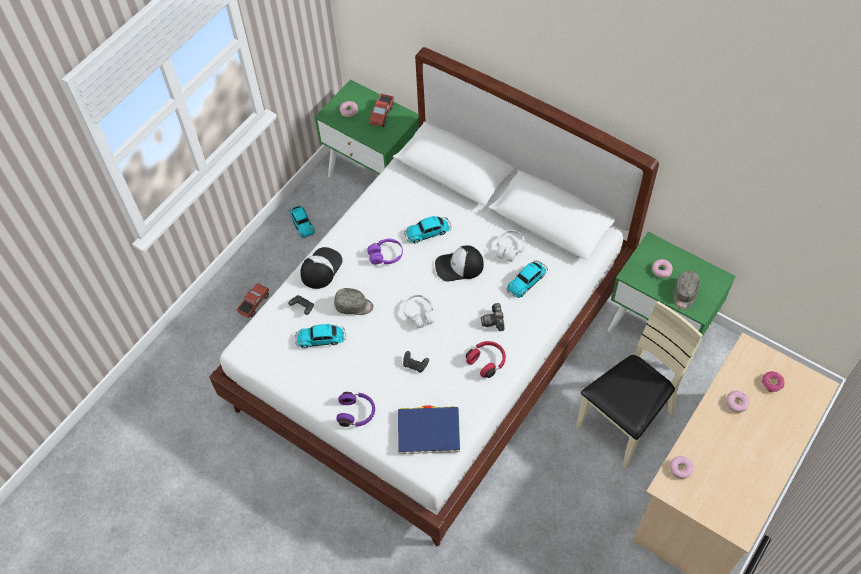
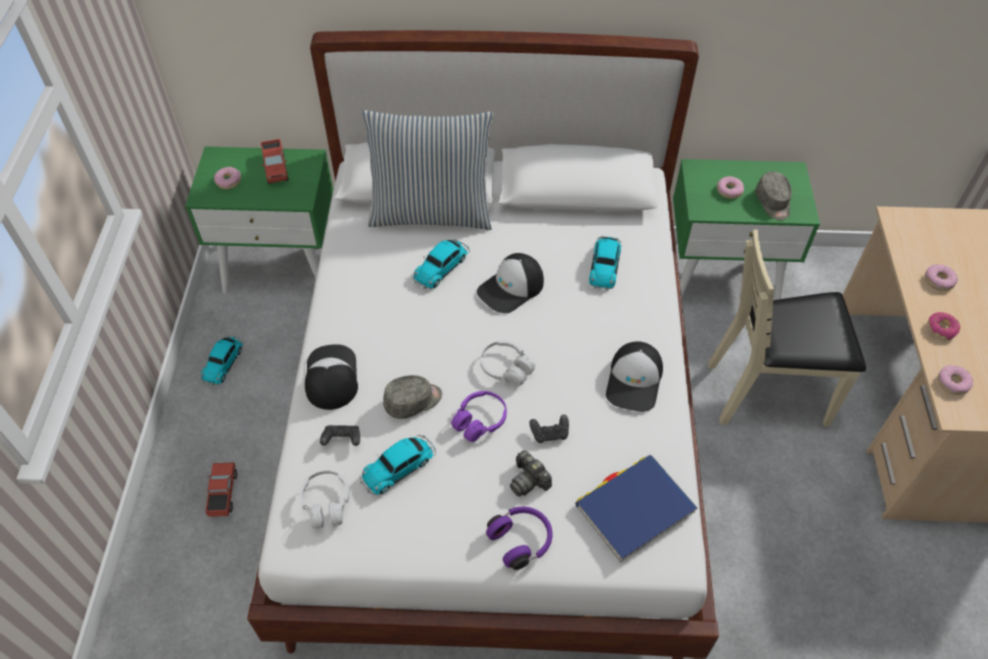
camera: 35 degrees left, 5 degrees down
(301, 223) = (224, 362): toy car -> toy car turned 75 degrees clockwise
(385, 255) = (408, 319): purple headphones -> purple headphones (480, 420)
(447, 192) = (431, 213): none -> pillow
(487, 361) = (634, 381): red headphones -> cap
(494, 321) = (604, 330): camera -> camera (528, 480)
(509, 249) = (555, 240): white headphones -> white headphones (326, 503)
(625, 421) = (768, 392): beige chair -> beige chair turned 105 degrees counterclockwise
(772, 383) = (952, 242): donut -> donut (941, 329)

